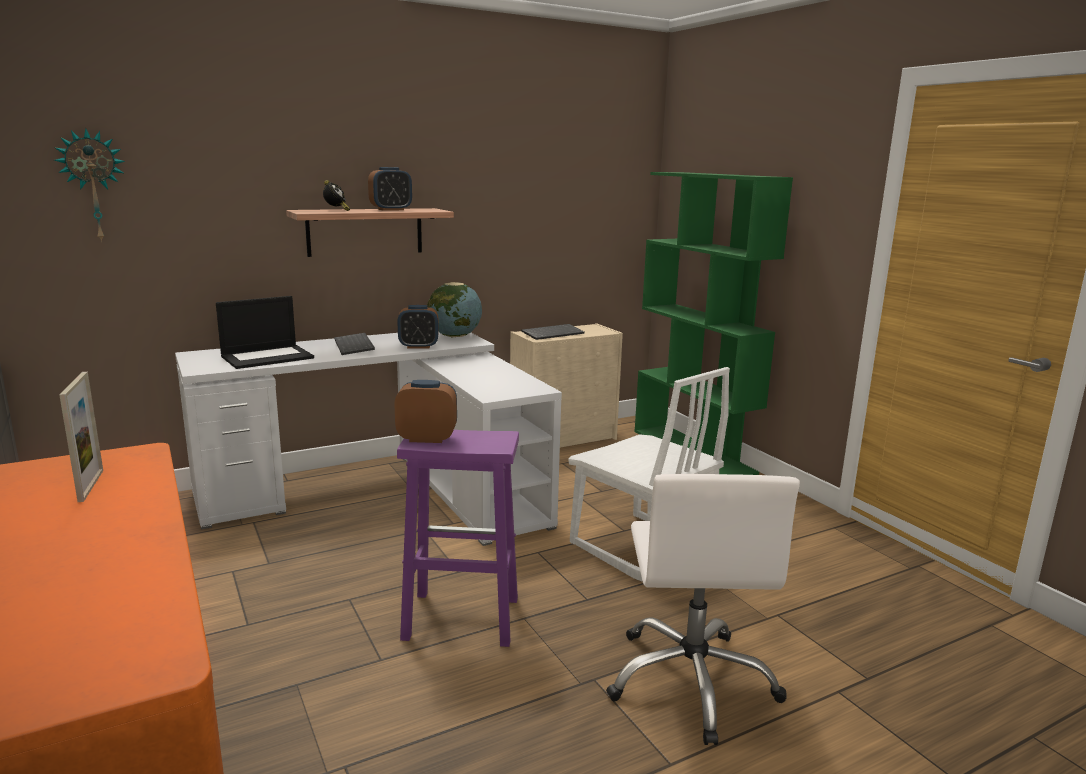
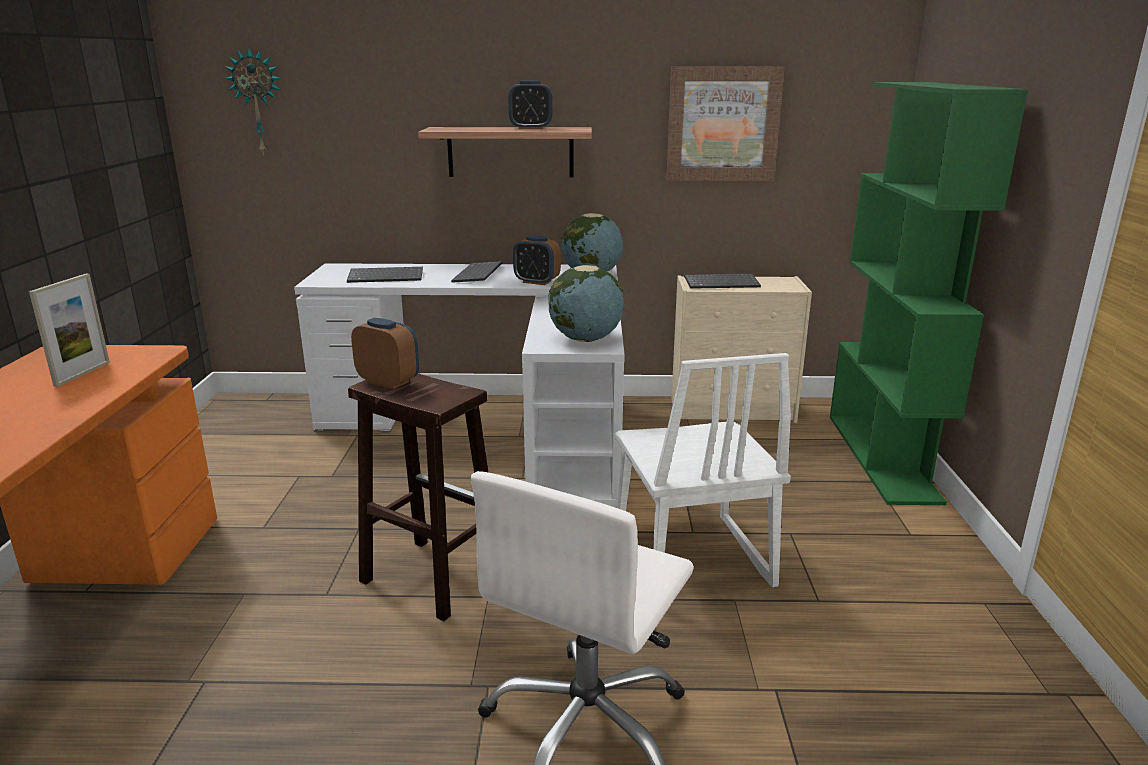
camera: 30 degrees right, 5 degrees up
(268, 357) = (387, 276): laptop -> keyboard
(336, 210) = (470, 128): alarm clock -> none
(459, 618) = (429, 577): purple stool -> brown stool
(516, 385) = (585, 339): none -> globe
(537, 204) = (723, 124): none -> picture

